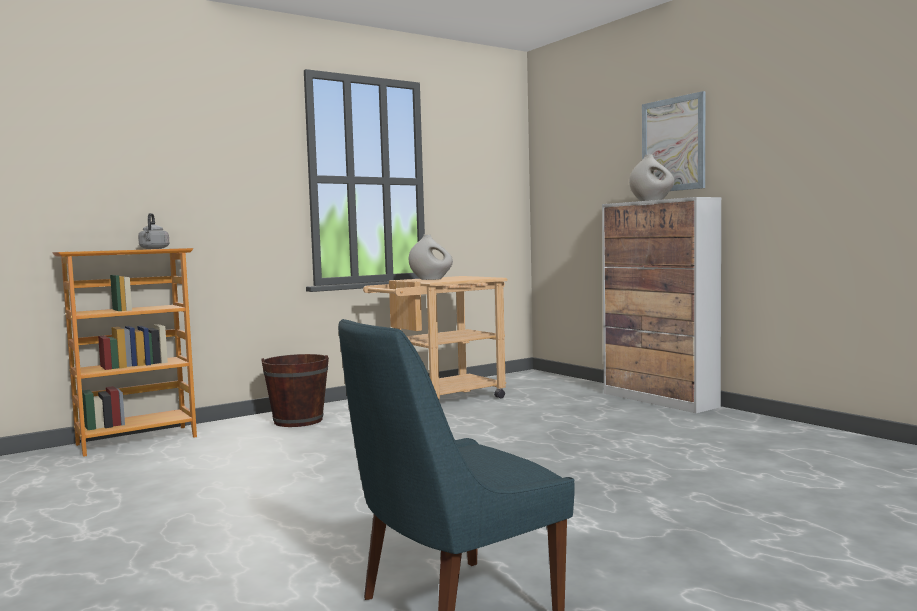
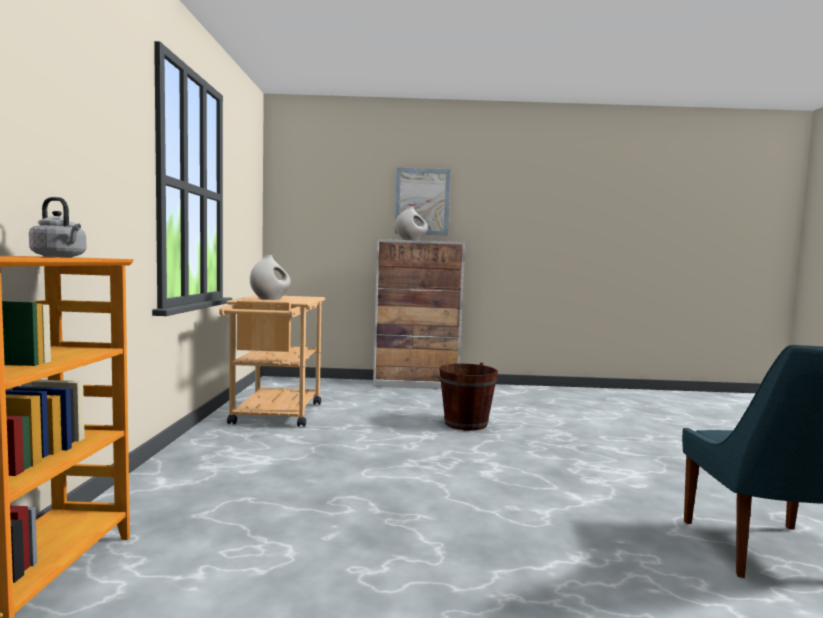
camera: 55 degrees left, 0 degrees up
(298, 421) = (203, 474): brown bucket -> brown bucket (465, 423)

